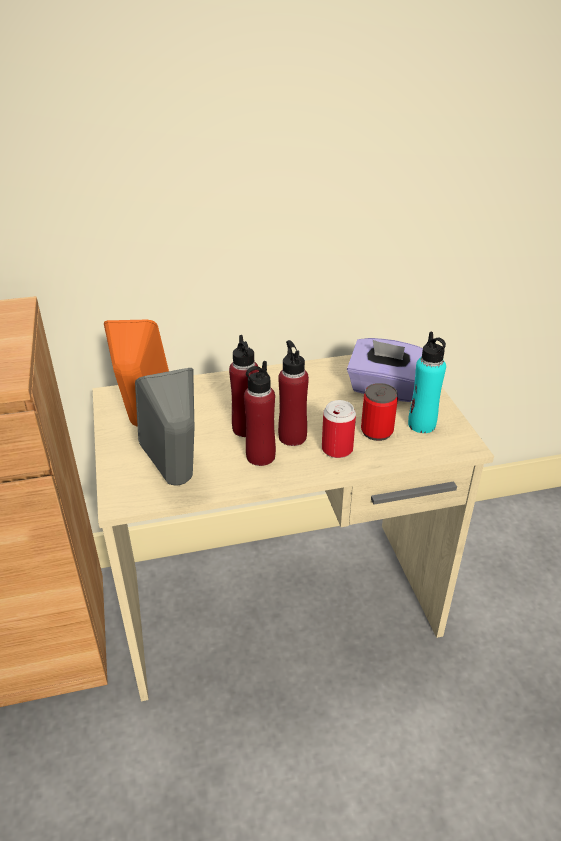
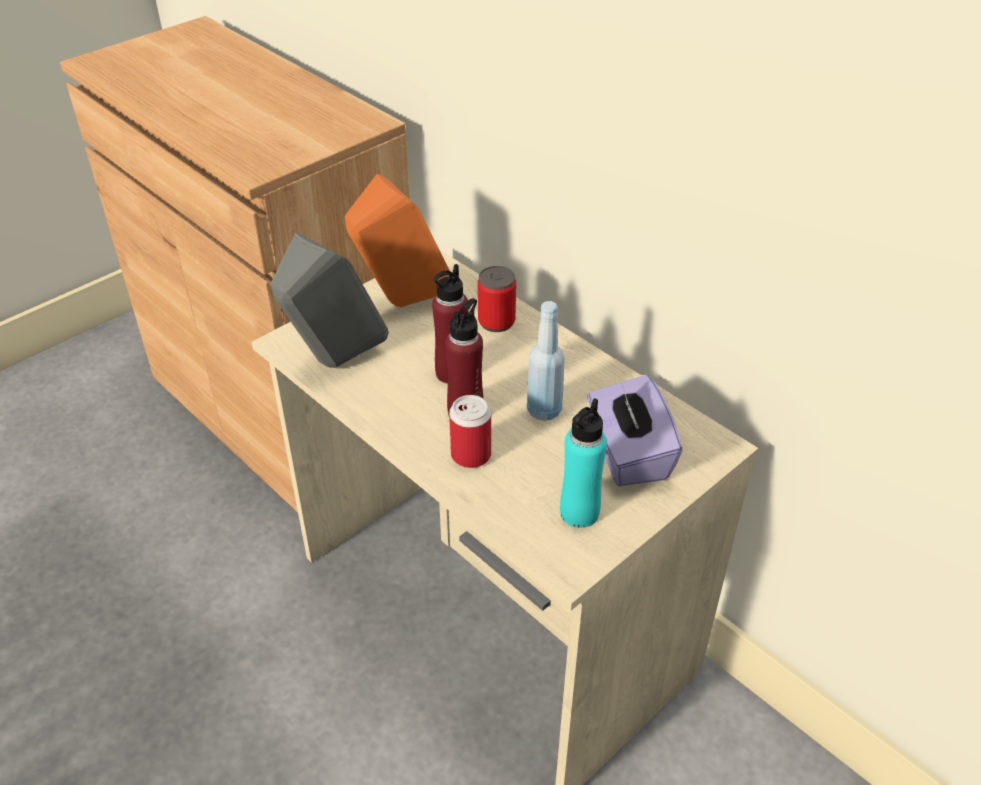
camera: 60 degrees right, 5 degrees up
(260, 456) = (414, 402): red bottle -> none
(319, 404) = (543, 410): none -> blue bottle
(377, 431) = (531, 476): can -> can (496, 322)

